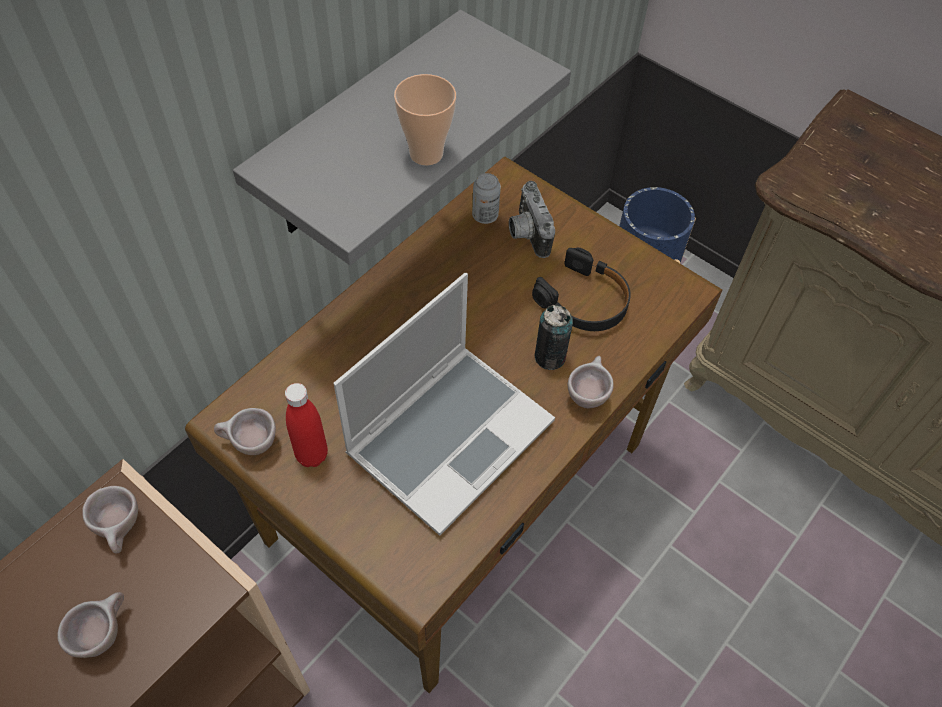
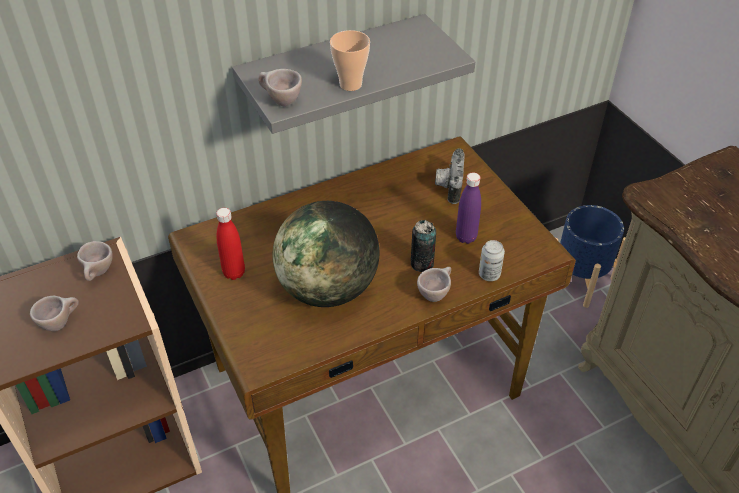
camera: 25 degrees right, 10 degrees down
(249, 445) = (199, 255): beige cup -> beige cup (280, 101)
(450, 435) = (328, 289): laptop -> globe
(485, 216) = (425, 168): can -> can (489, 274)
(584, 301) = (466, 237): black headphones -> purple bottle

